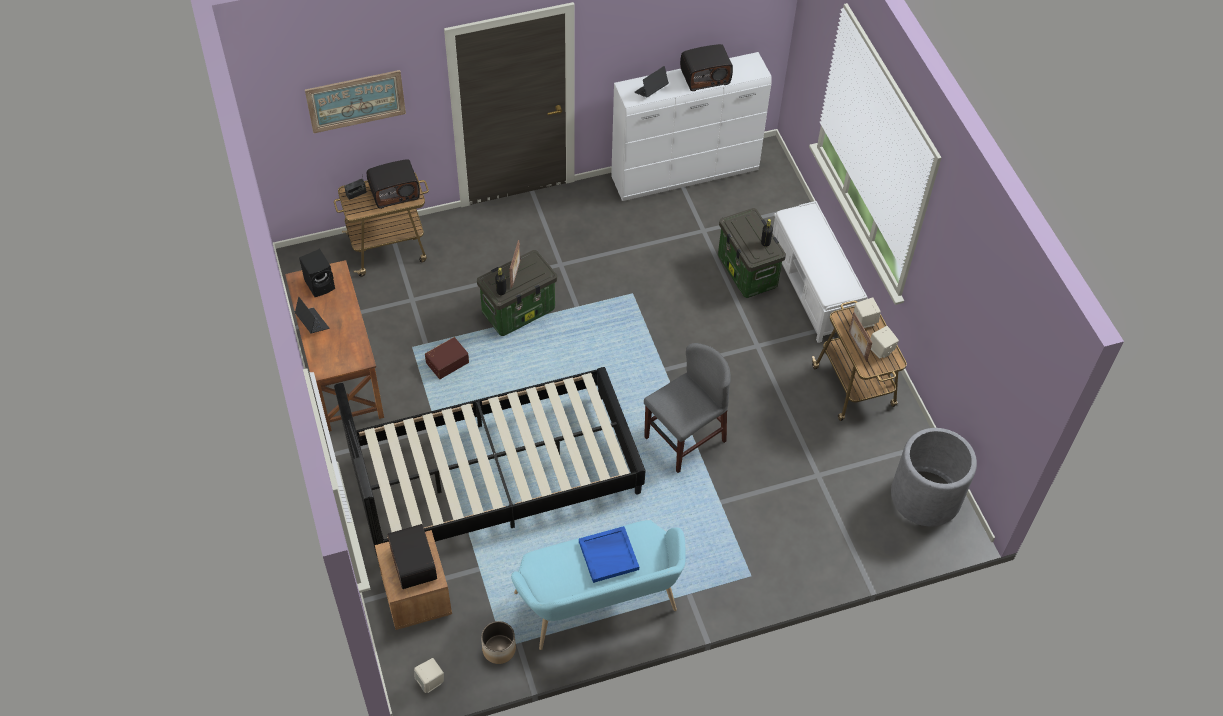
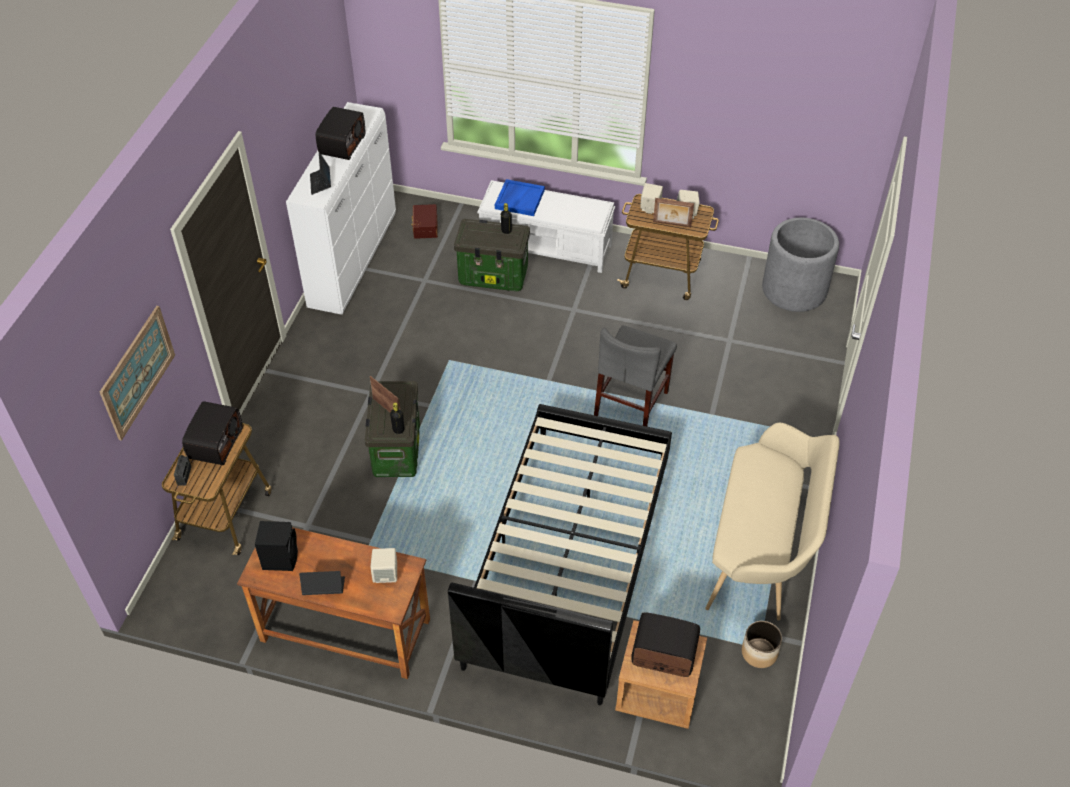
camera: 55 degrees left, 5 degrees down
(430, 681) = (761, 728): beige speaker -> beige speaker (386, 574)
(446, 362) = (406, 534): brown storage box -> brown storage box (424, 227)
(600, 607) = (762, 552): turquoise bench -> beige bench
(609, 555) = (758, 493): blue tray -> blue tray (519, 199)
(685, 439) = (631, 405): grey chair -> grey chair turned 150 degrees counterclockwise

